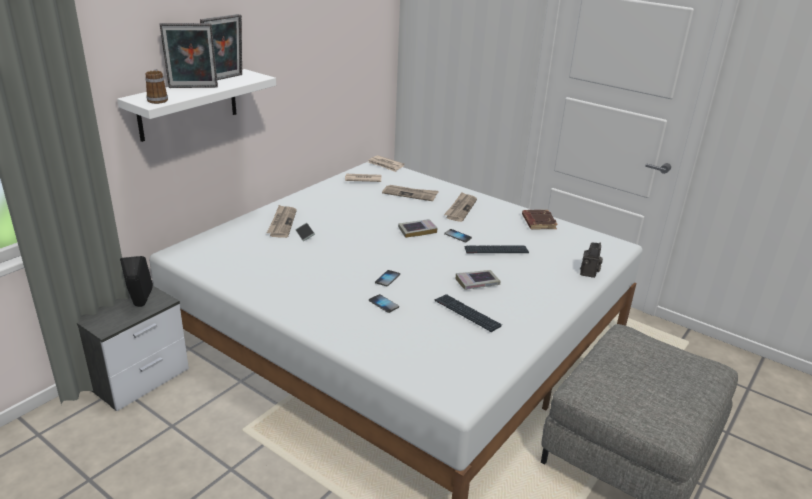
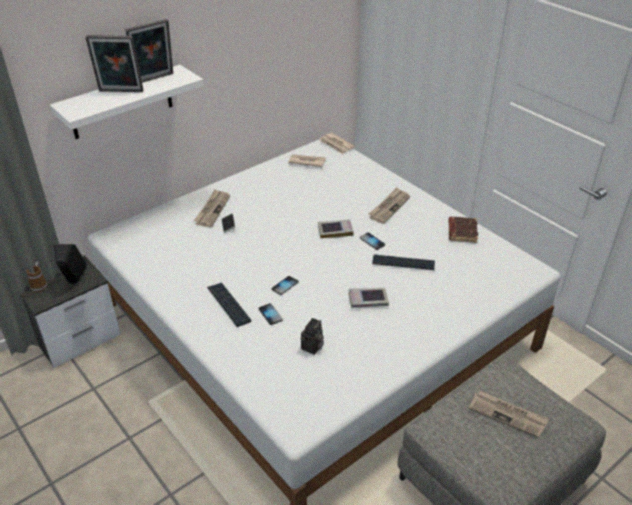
camera: 15 degrees right, 10 degrees up
(158, 99) = (83, 107): mug -> mug (40, 285)
(410, 194) = (346, 184): newspaper -> newspaper (507, 414)
(467, 313) = (343, 335): keyboard -> keyboard (228, 305)
(589, 273) = (486, 302): camera -> camera (312, 348)

